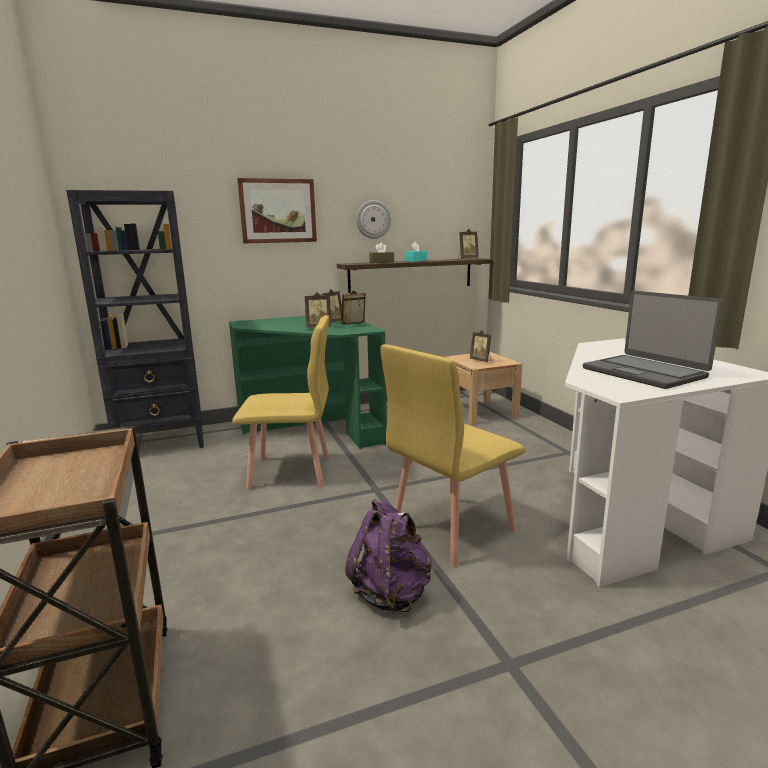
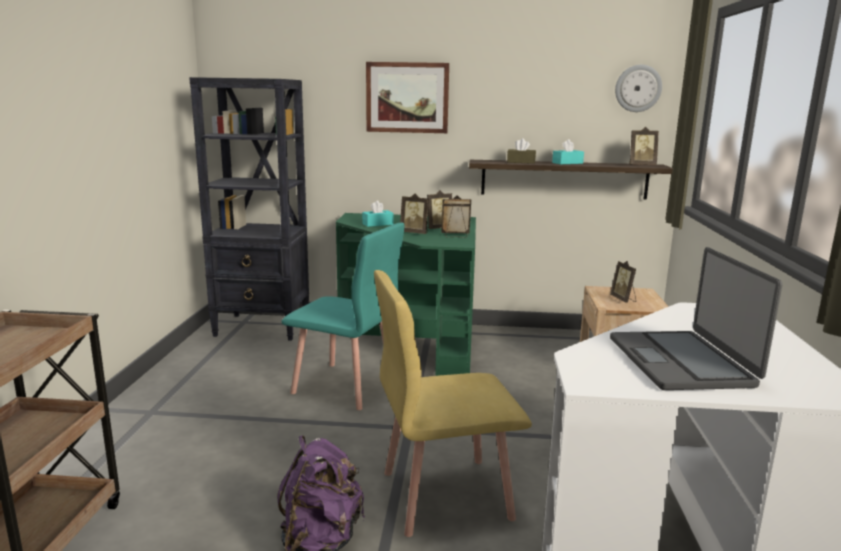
camera: 25 degrees right, 0 degrees up
(275, 325) = (377, 224): none -> turquoise tissue box
(291, 472) = (345, 386): yellow chair -> turquoise chair
(373, 219) = (519, 110): wall clock -> wall clock (638, 88)

